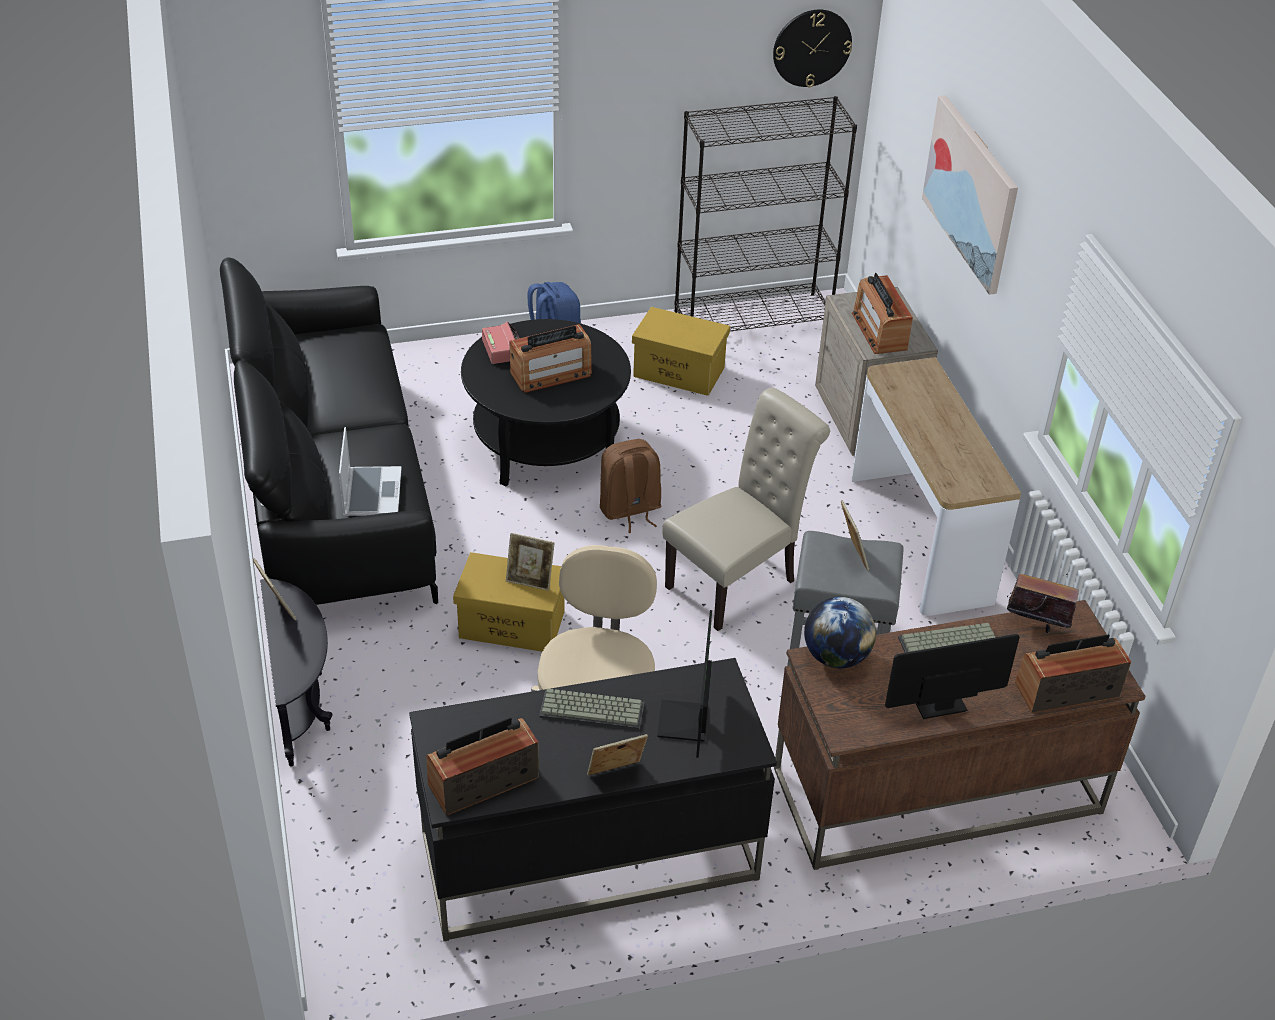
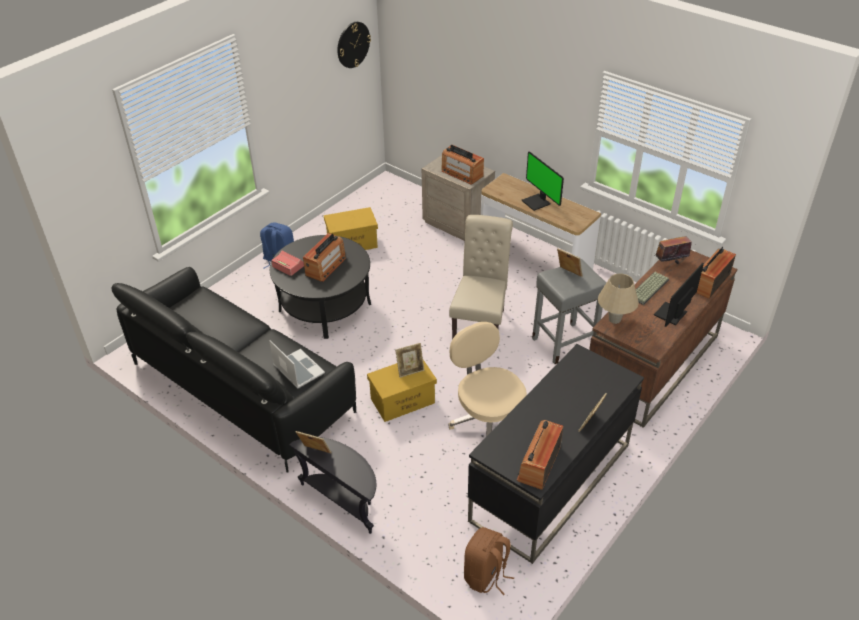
camera: 35 degrees left, 0 degrees up
(593, 709) = (547, 401): keyboard -> none
(630, 510) = (399, 318): brown backpack -> brown backpack (486, 576)
(686, 723) = (590, 383): monitor -> monitor (537, 202)
(753, 317) = (359, 202): black bookcase -> none
(836, 657) = (614, 319): globe -> beige table lamp
(971, 192) = (493, 83): picture -> none

